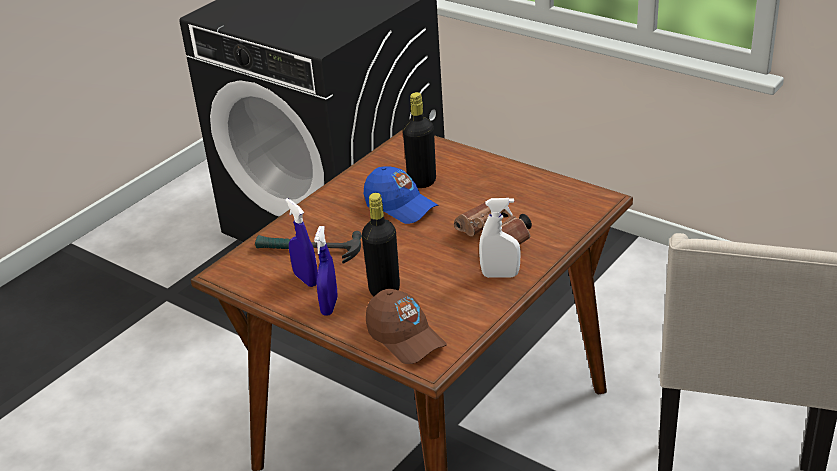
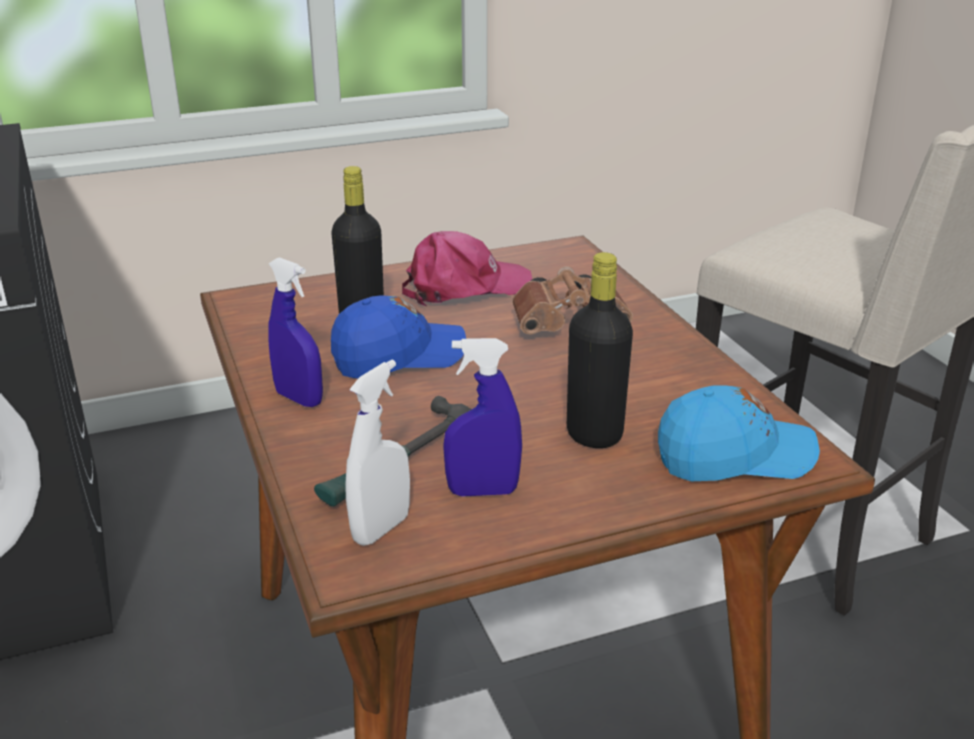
camera: 60 degrees left, 5 degrees down
(329, 306) = (584, 494): blue spray bottle -> blue spray bottle (299, 399)
(405, 338) = (734, 457): brown cap -> blue cap
(500, 275) = (655, 347): white spray bottle -> white spray bottle (381, 529)
(501, 189) = (464, 287): none -> pink cap

